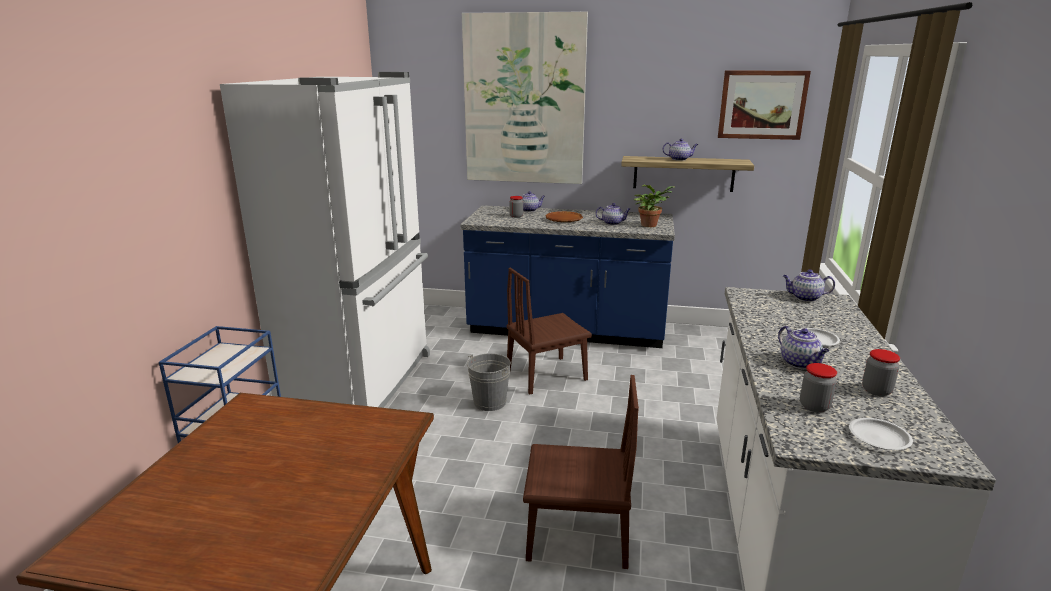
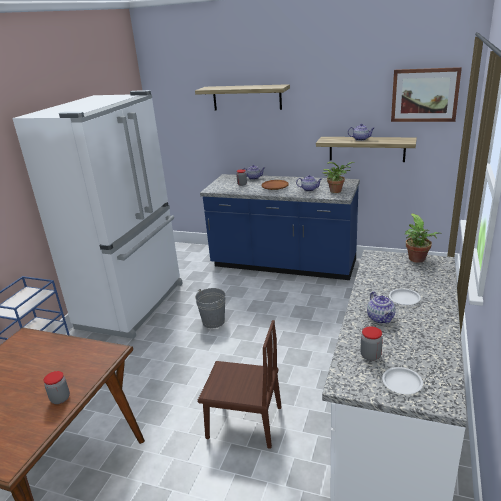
camera: 10 degrees right, 5 degrees up
(524, 100) = (246, 97): picture -> shelf
(546, 375) = (258, 301): brown chair -> none
(804, 298) = (418, 260): teapot -> potted plant
(876, 391) = (423, 344): jar -> jar (60, 399)

